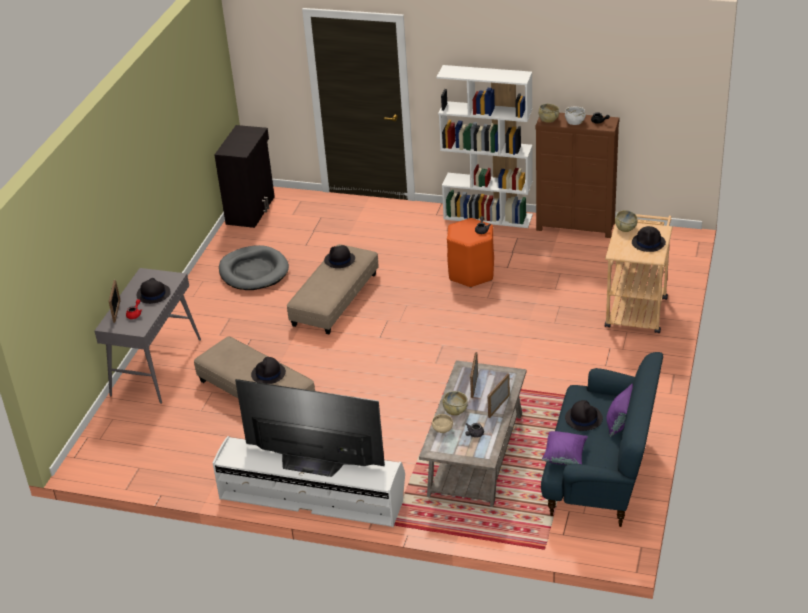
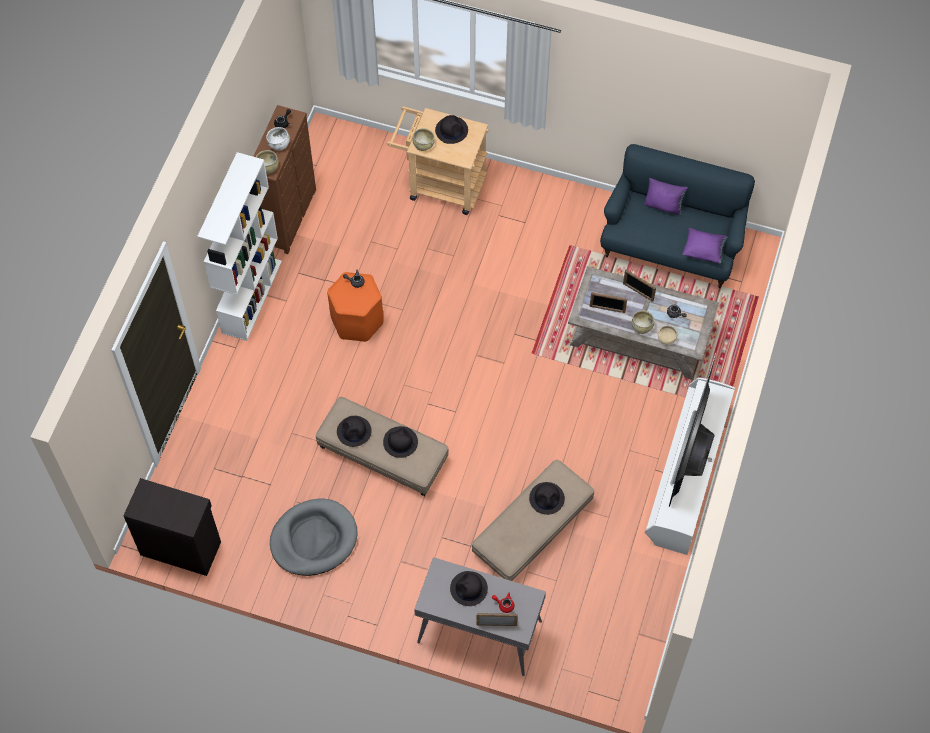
camera: 90 degrees left, 25 degrees up
(583, 418) = (655, 231): black hat -> black hat (400, 442)

